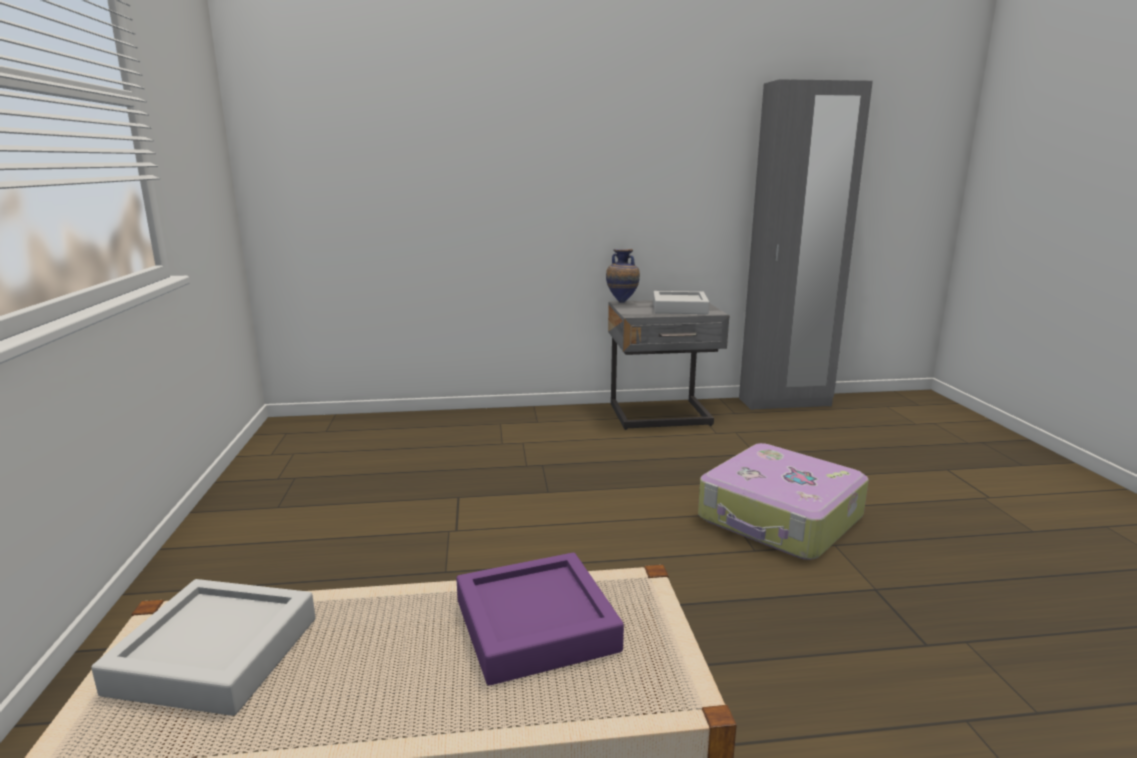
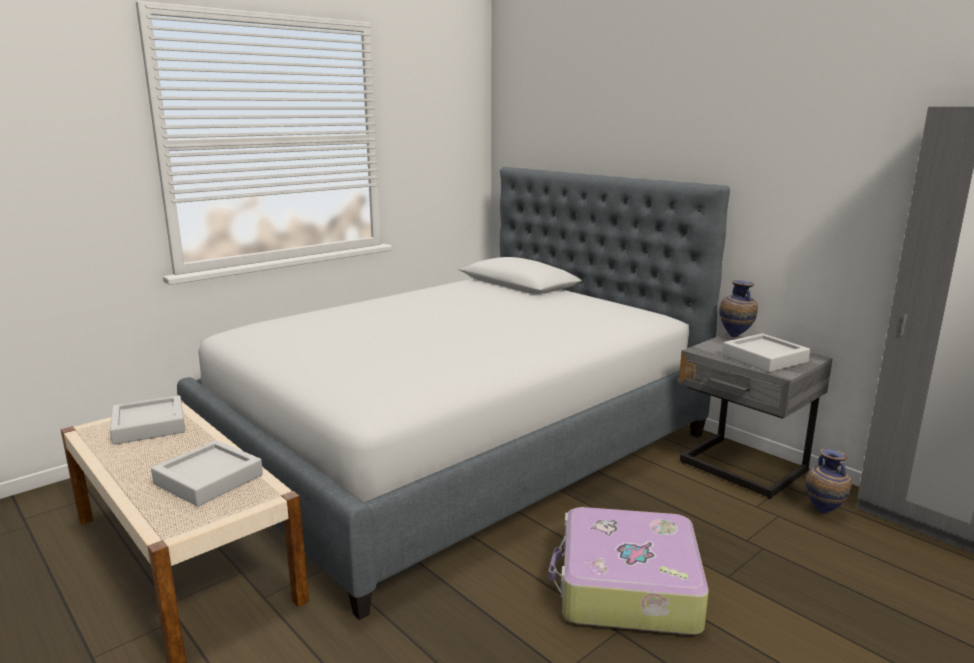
camera: 55 degrees right, 0 degrees up
(447, 507) = (457, 448): none -> bed
(536, 626) = (209, 479): purple tray -> grey tray
(745, 418) = (824, 511): none -> vase

